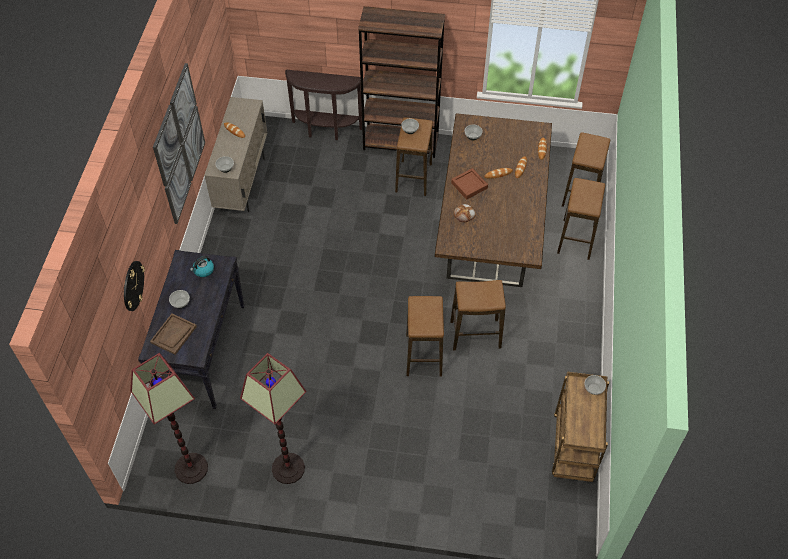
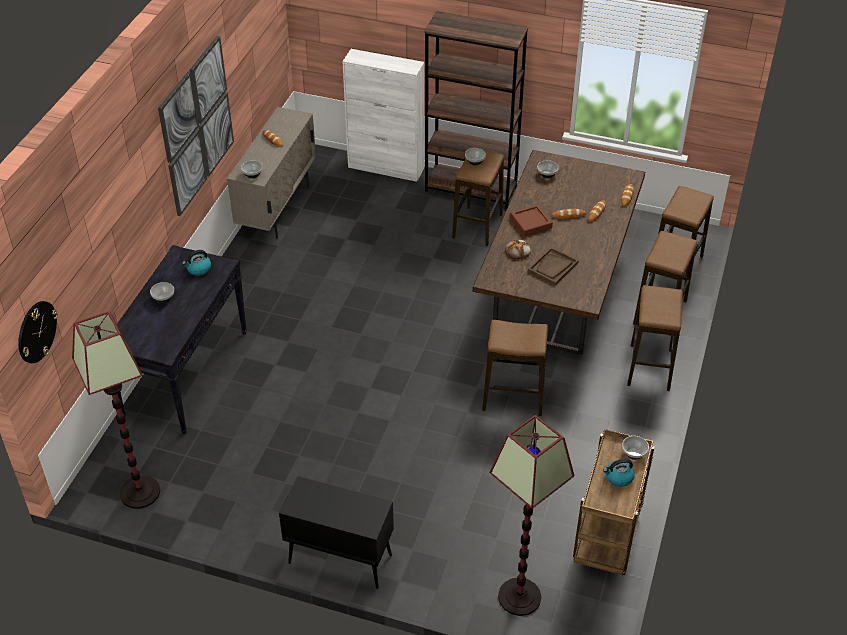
camera: 10 degrees right, 10 degrees down
(133, 285) = (106, 256): wall clock -> wall clock (36, 331)
(173, 335) = (146, 328): brown tray -> brown tray (553, 267)
(287, 468) = (252, 509): floor lamp -> floor lamp (519, 597)
(326, 131) = (386, 168): brown console table -> white cabinet
(367, 502) = (339, 559): none -> black cabinet
(424, 355) = (445, 411): stool -> stool (649, 368)
(585, 412) = (618, 477): none -> kettle

